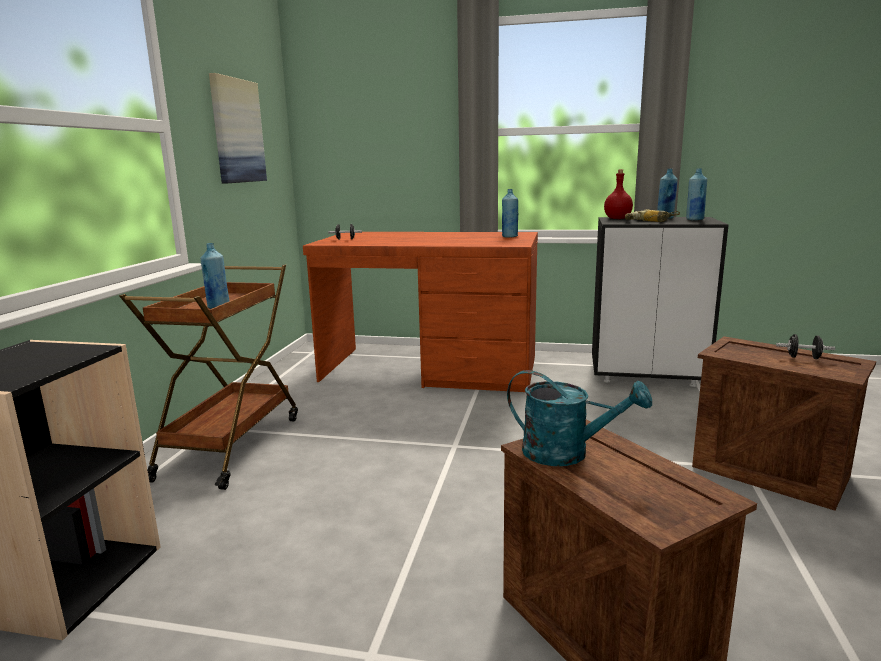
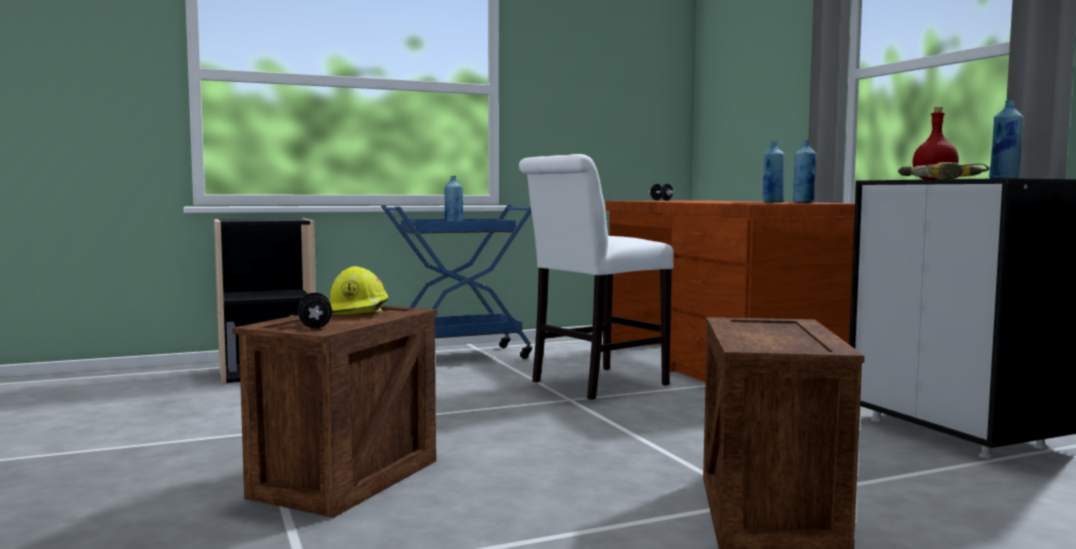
camera: 55 degrees right, 10 degrees down
(232, 447) = (456, 357): brown cart -> blue cart
(237, 131) = (596, 94): picture -> none
(421, 423) = (592, 384): none -> white stool
(567, 453) = (359, 310): turquoise watering can -> yellow hard hat
(694, 219) = (1023, 178): blue bottle -> blue bottle (772, 202)
(803, 357) = (791, 337): black dumbbell -> black dumbbell (315, 326)

